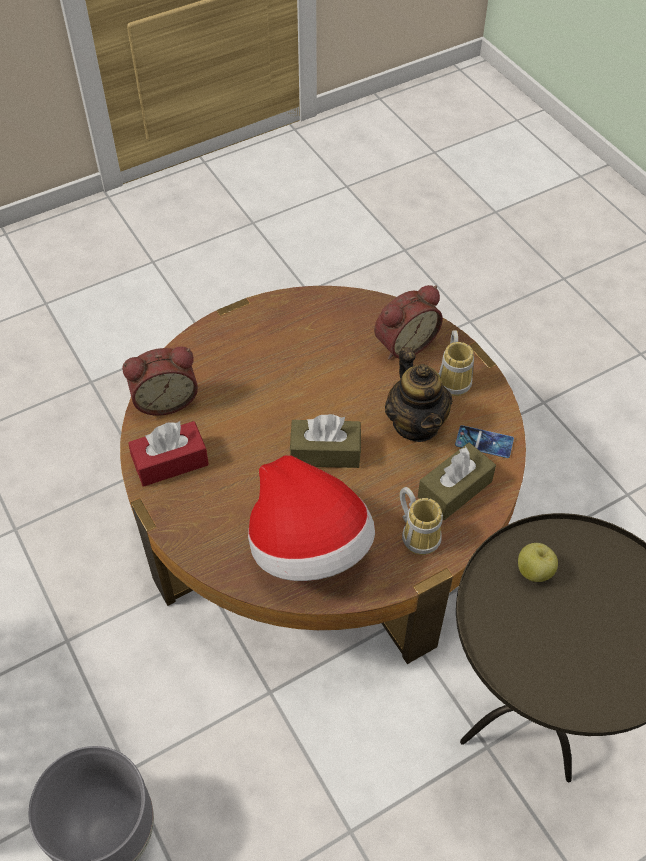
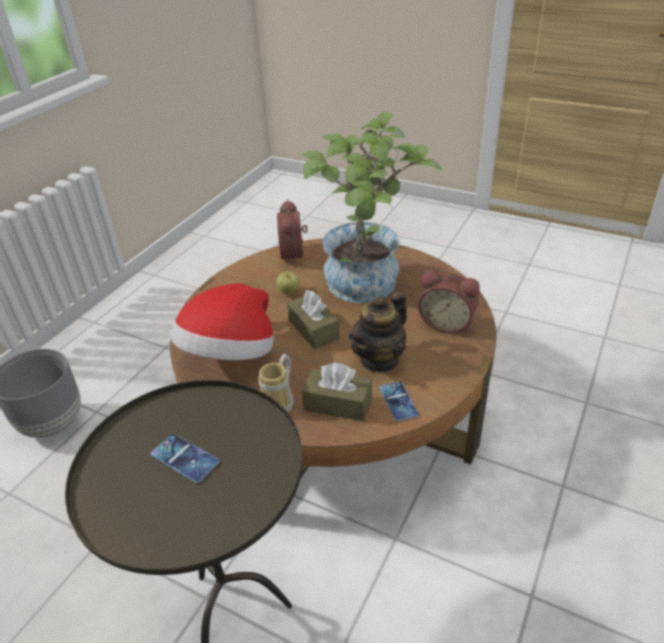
camera: 60 degrees right, 15 degrees down
(165, 399) = (295, 254): alarm clock -> alarm clock turned 45 degrees clockwise
(170, 462) = (251, 276): red tissue box -> none
(292, 371) = (367, 288): none -> potted plant
(455, 379) = (442, 361): mug -> none
(534, 571) = (220, 423): apple -> apple (289, 292)
(564, 617) = (184, 458): none -> phone

